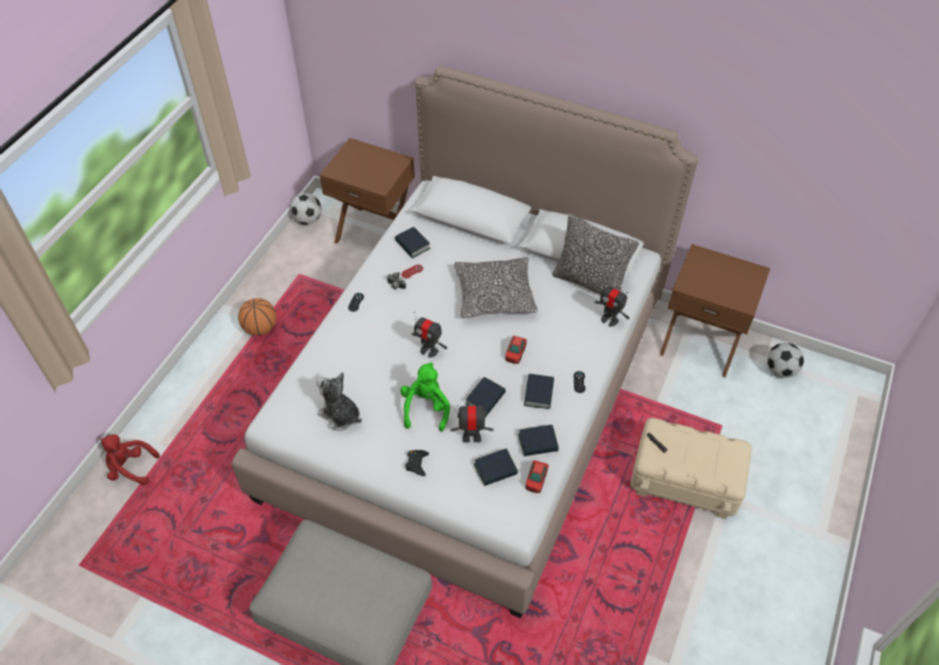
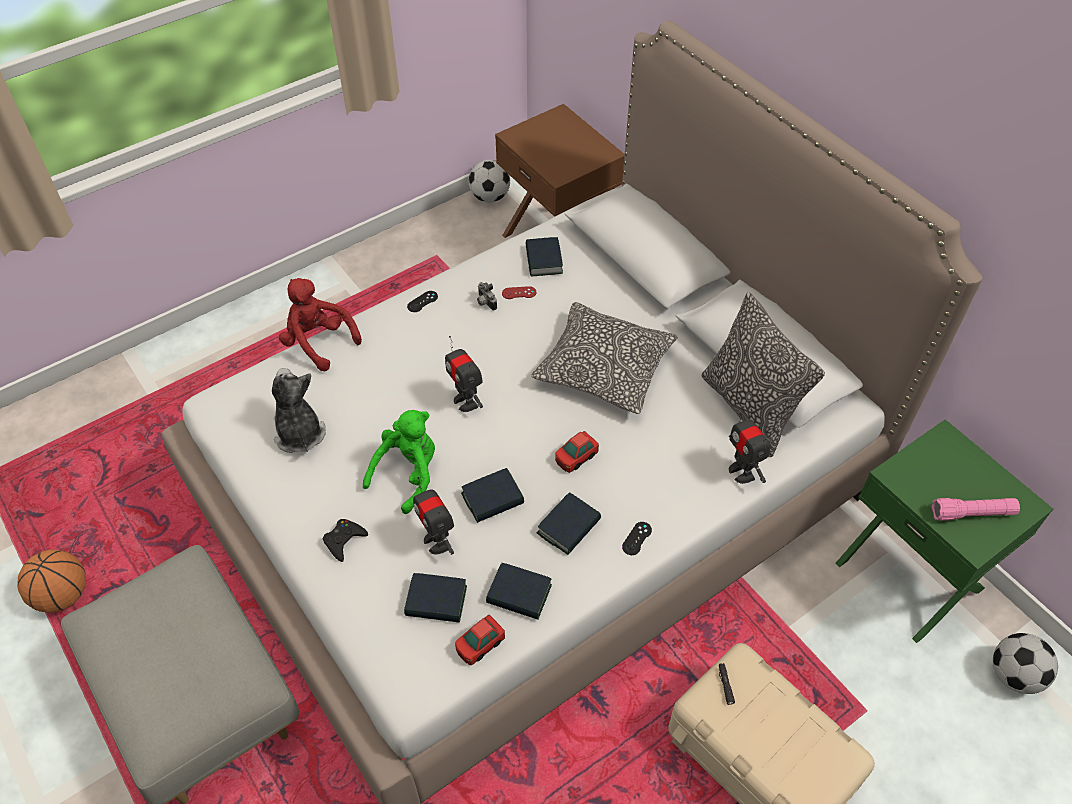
camera: 30 degrees right, 0 degrees up
(131, 468) = (107, 394): red plush toy -> red plush toy (318, 342)
(260, 328) = (350, 300): basketball -> basketball (63, 595)
(471, 437) = (437, 541): toy robot -> toy robot turned 150 degrees counterclockwise
(701, 342) = (911, 574): brown nightstand -> green nightstand
(735, 288) = (972, 513): none -> pink flashlight

